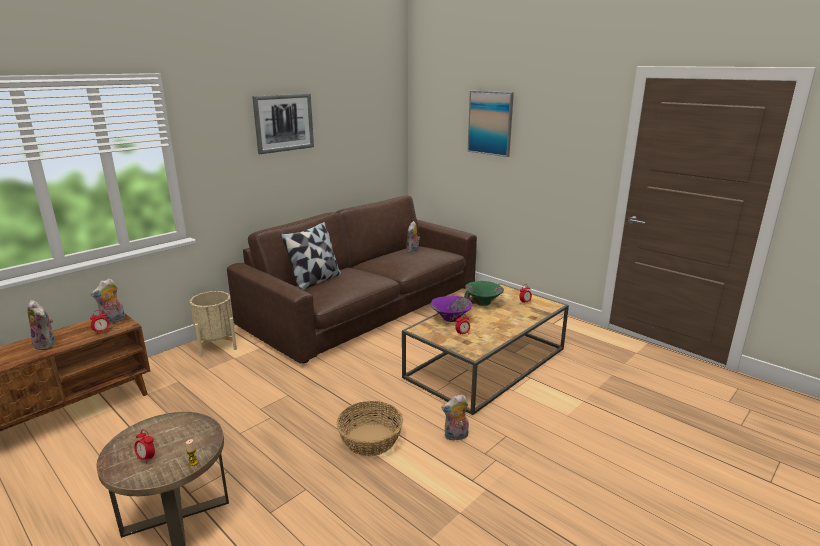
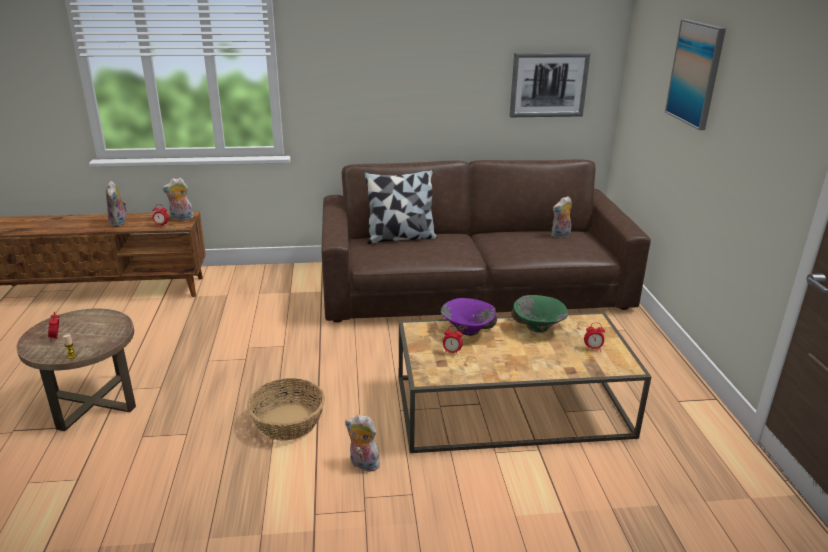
camera: 40 degrees right, 5 degrees up
(217, 345) = (293, 274): beige planter -> none
(284, 123) = (417, 42): picture -> picture (548, 85)

